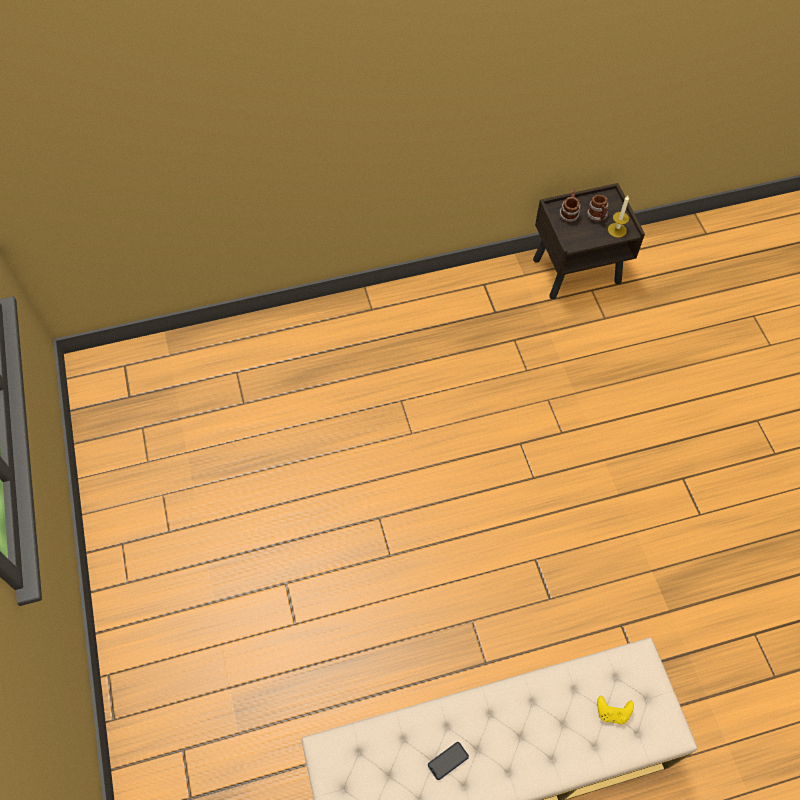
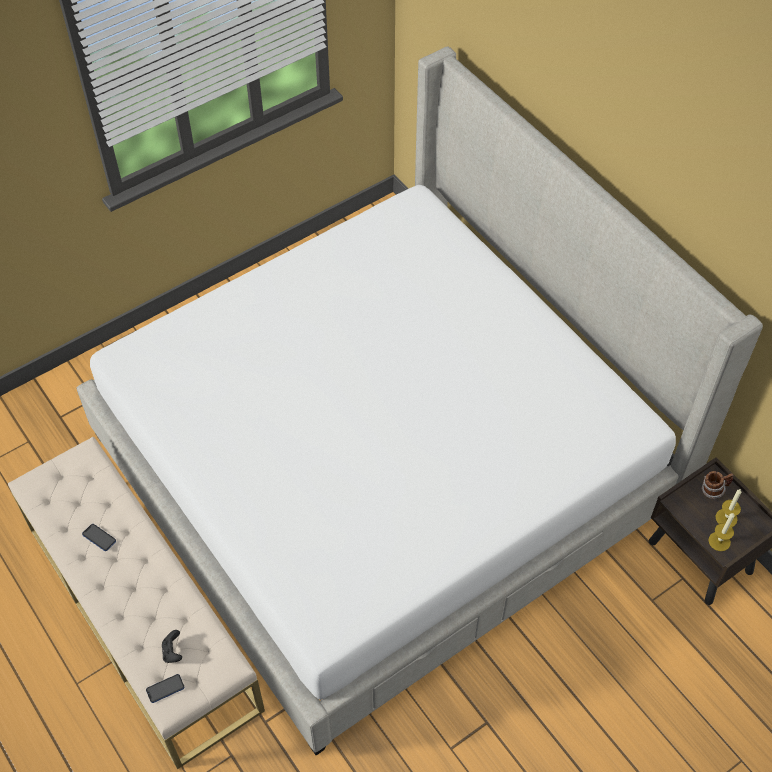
camera: 70 degrees right, 5 degrees down
(400, 472) = (386, 467): none -> bed
(597, 217) = (726, 518): mug -> candle
(612, 712) = (173, 652): yellow game controller -> black game controller
(653, 731) = (165, 689): none -> phone

